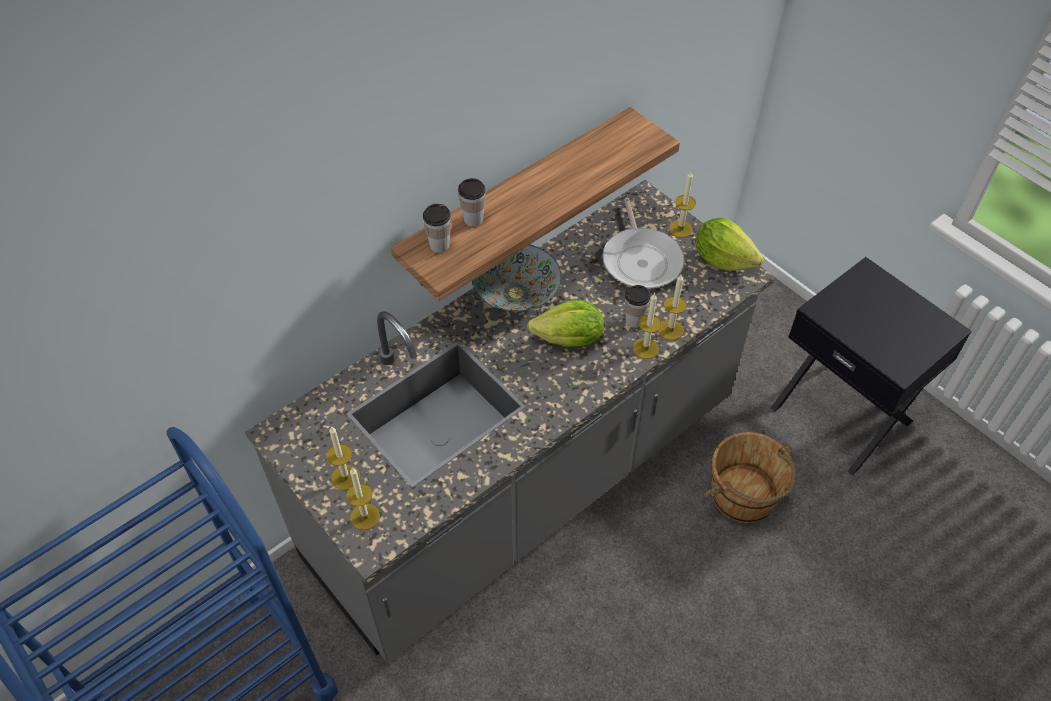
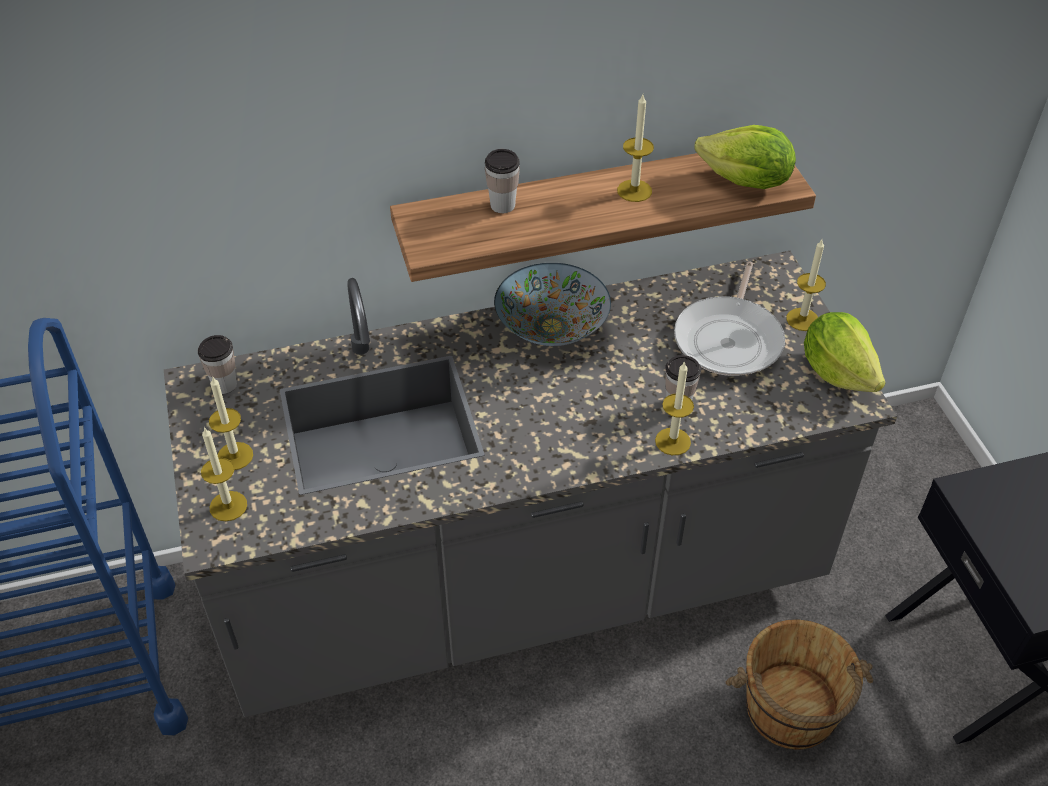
camera: 25 degrees right, 5 degrees down
(439, 245) = (445, 220): cup -> cup (225, 385)
(569, 340) = (583, 399): lettuce -> lettuce (745, 182)
(670, 330) = (718, 431): candle -> candle (634, 191)

